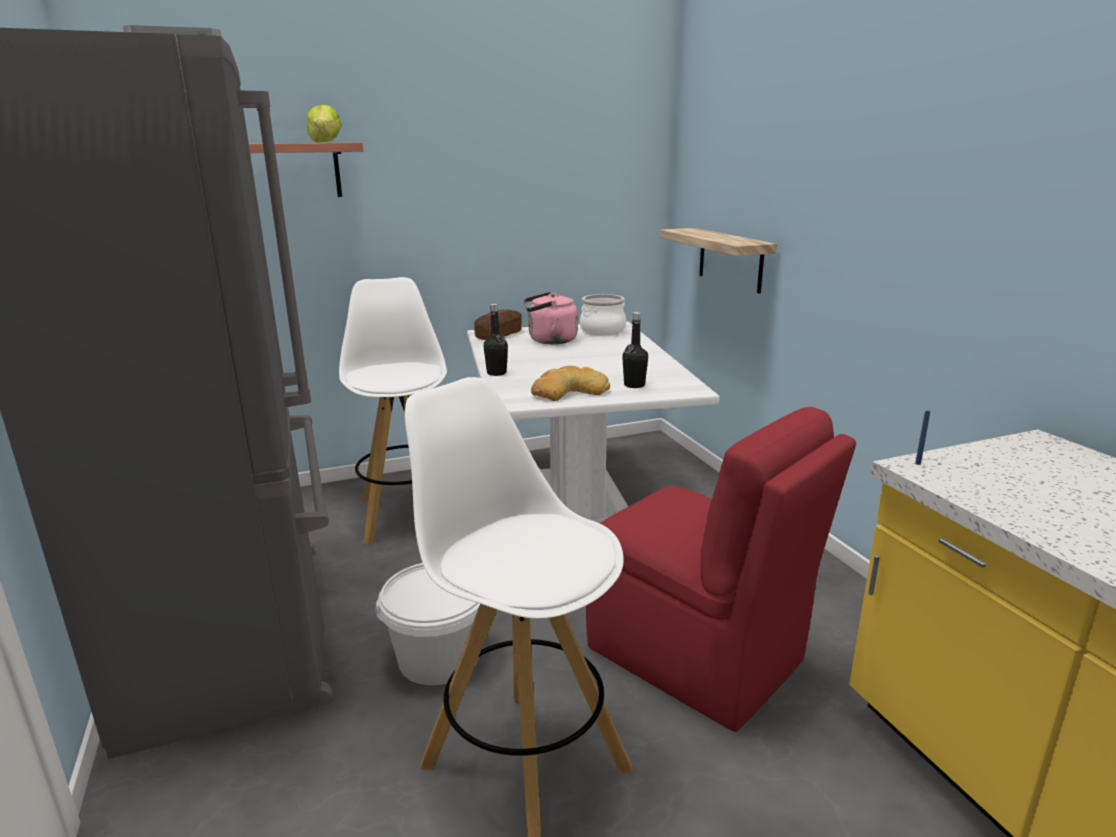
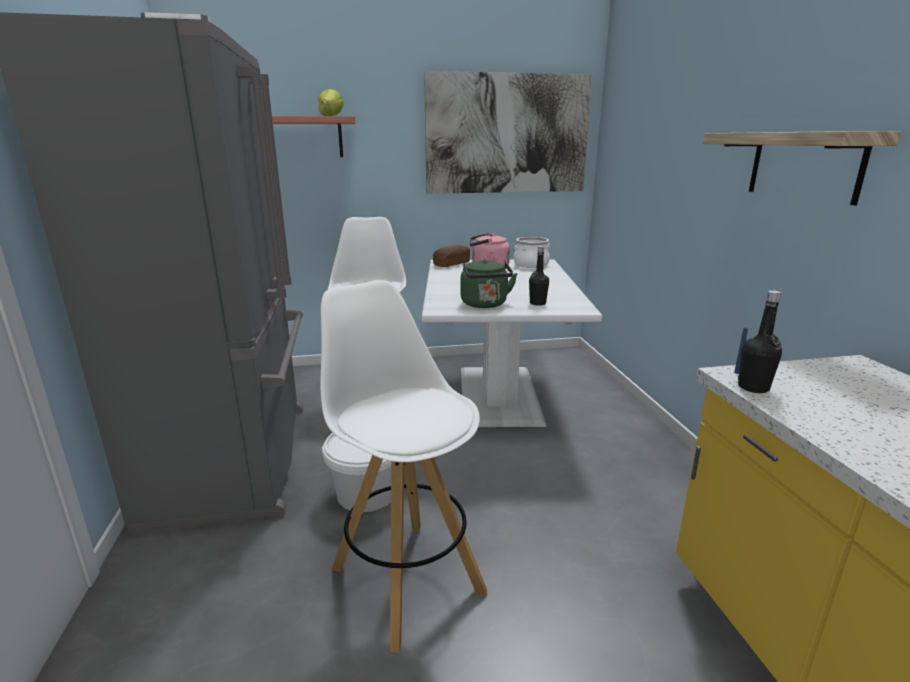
camera: 10 degrees right, 0 degrees up
(496, 373) = (437, 289): black bottle -> black bottle (753, 387)
(560, 161) = (507, 134): none -> picture
(568, 391) = (485, 305): bread -> green kettle
(699, 657) = (562, 517): red chair -> none
(730, 259) = (633, 212): shelf -> shelf (804, 165)

